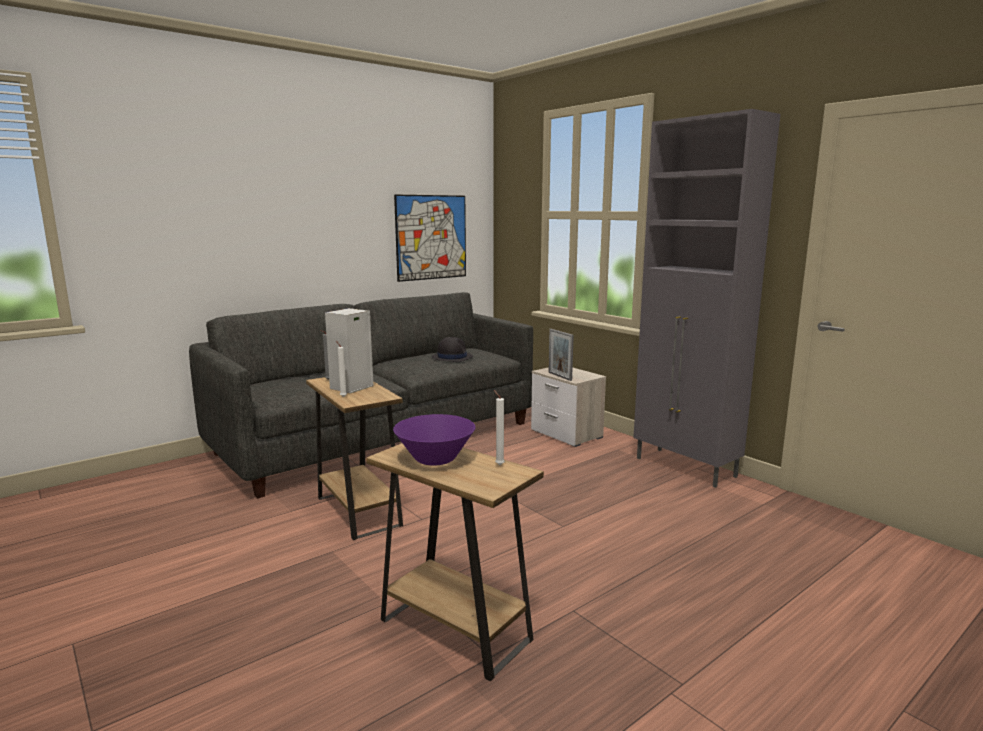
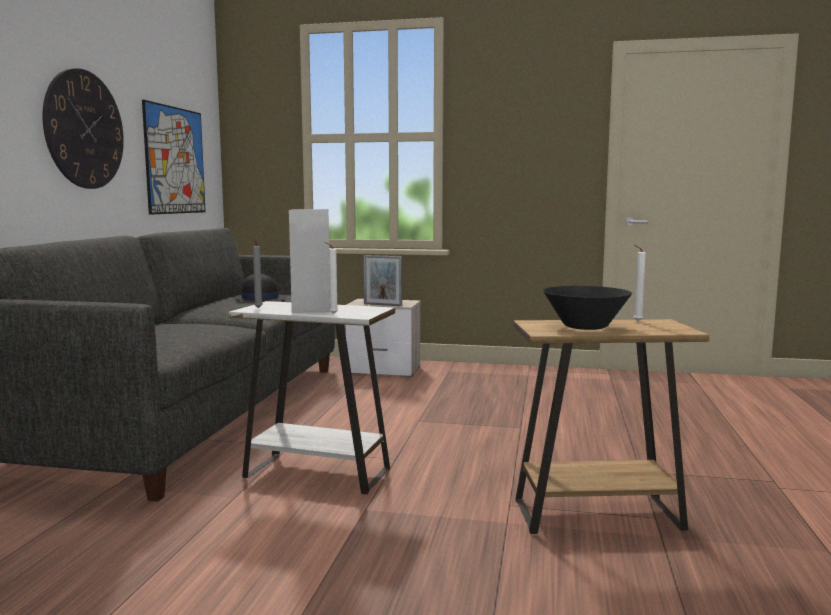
camera: 40 degrees left, 5 degrees down
(331, 225) = (84, 129): none -> wall clock
(358, 511) = (317, 473): brown side table -> white side table
(435, 459) = (585, 327): purple bowl -> black bowl
(686, 468) = (522, 371): grey cabinet -> none

